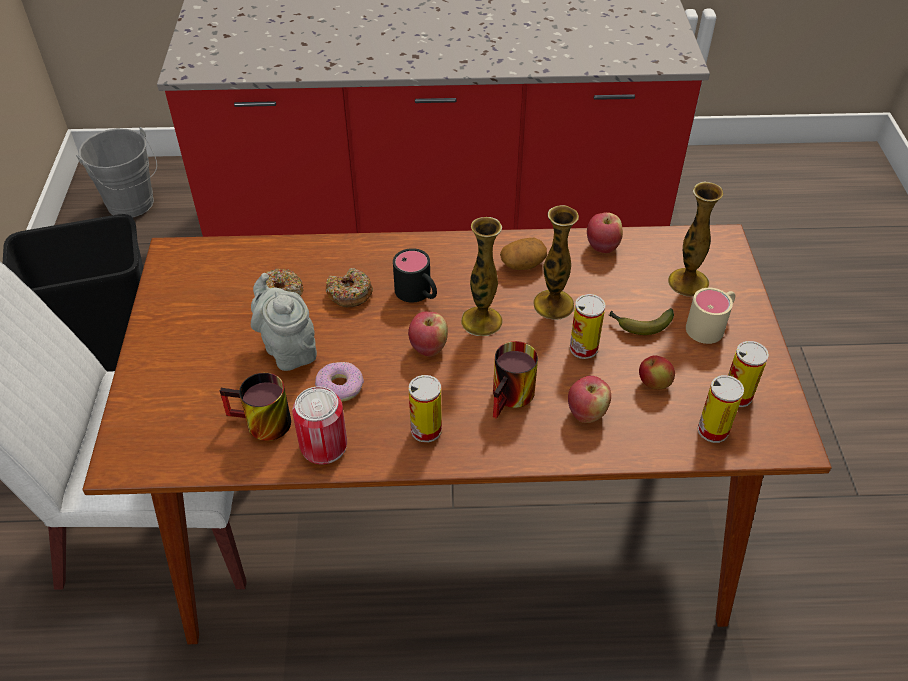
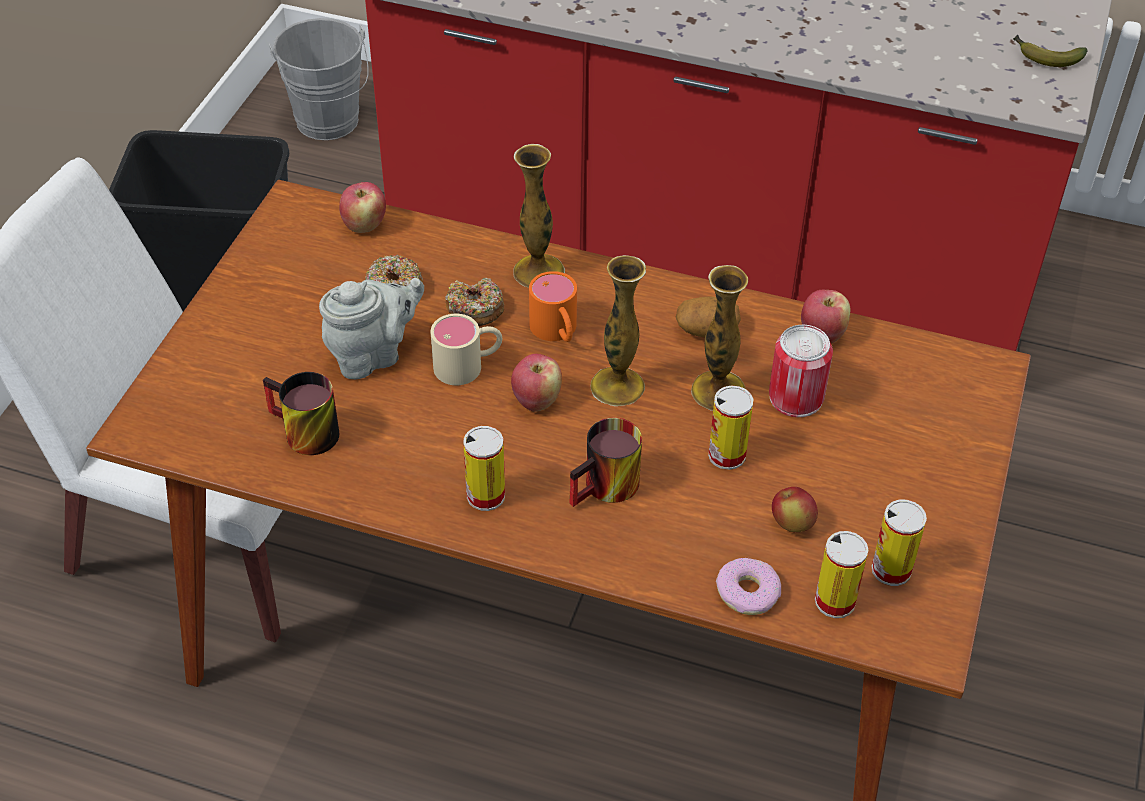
camera: 20 degrees right, 0 degrees up
(288, 349) = (373, 355): grey teapot -> grey teapot turned 75 degrees clockwise
(323, 445) = (361, 478): can -> can (796, 397)
(340, 386) = (411, 416): donut -> donut (748, 592)
(418, 294) = (557, 332): black mug -> orange mug
(586, 413) = (687, 533): apple -> apple (364, 225)
(639, 325) = (815, 447): banana -> banana (1044, 57)
(688, 282) = (910, 411): vase -> vase (538, 271)
(710, 325) = (908, 474): beige mug -> beige mug (468, 365)

